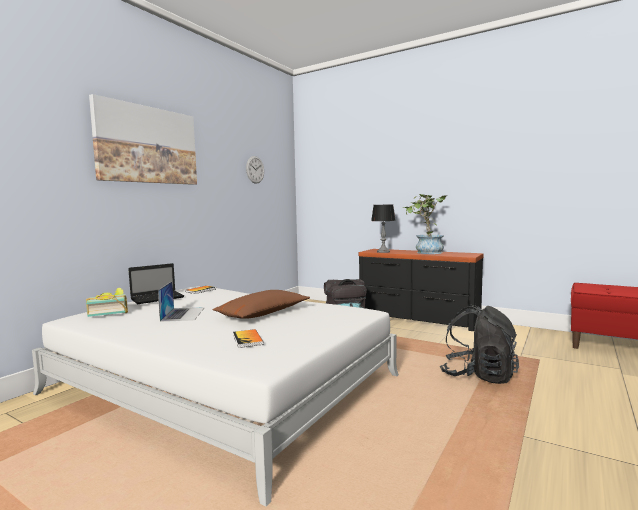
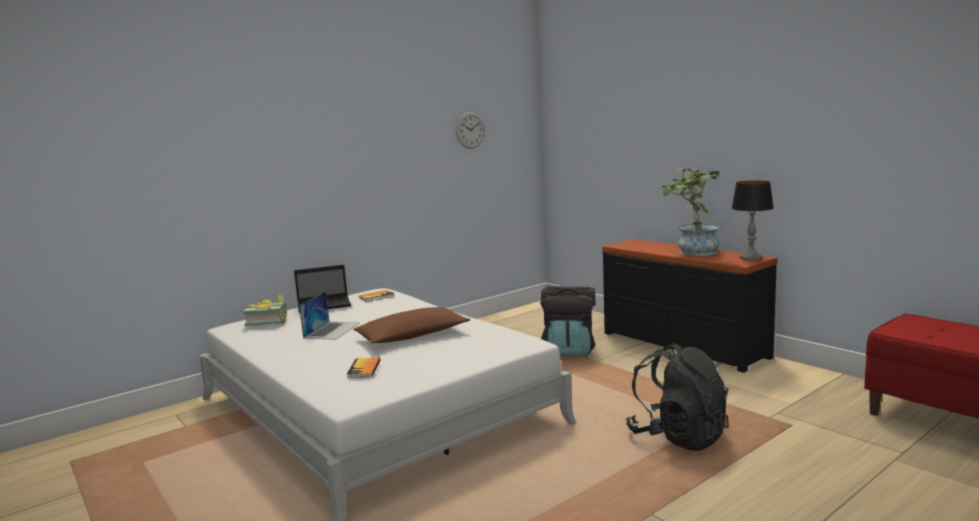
camera: 20 degrees right, 5 degrees up
(147, 145) = (317, 124): picture -> none
(383, 252) = (635, 247): table lamp -> table lamp (750, 258)

